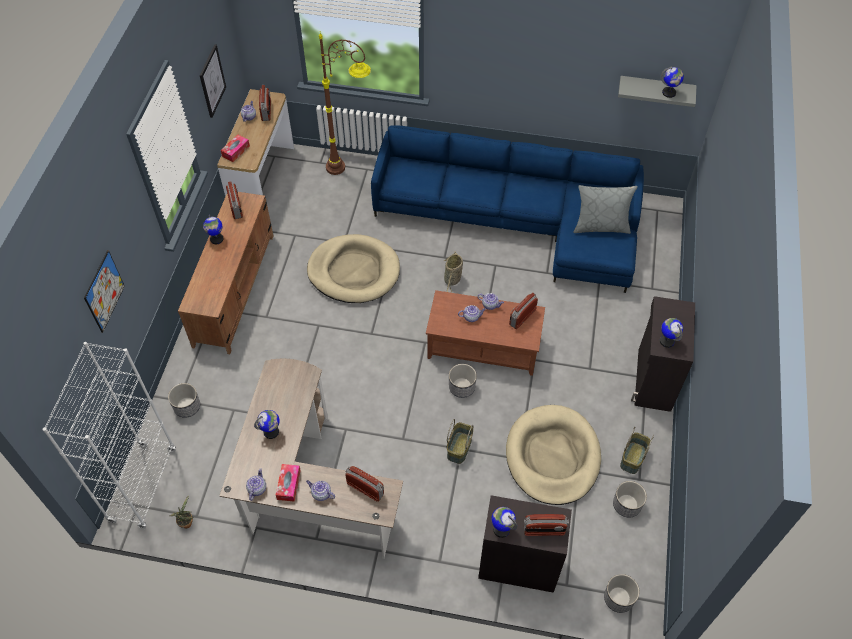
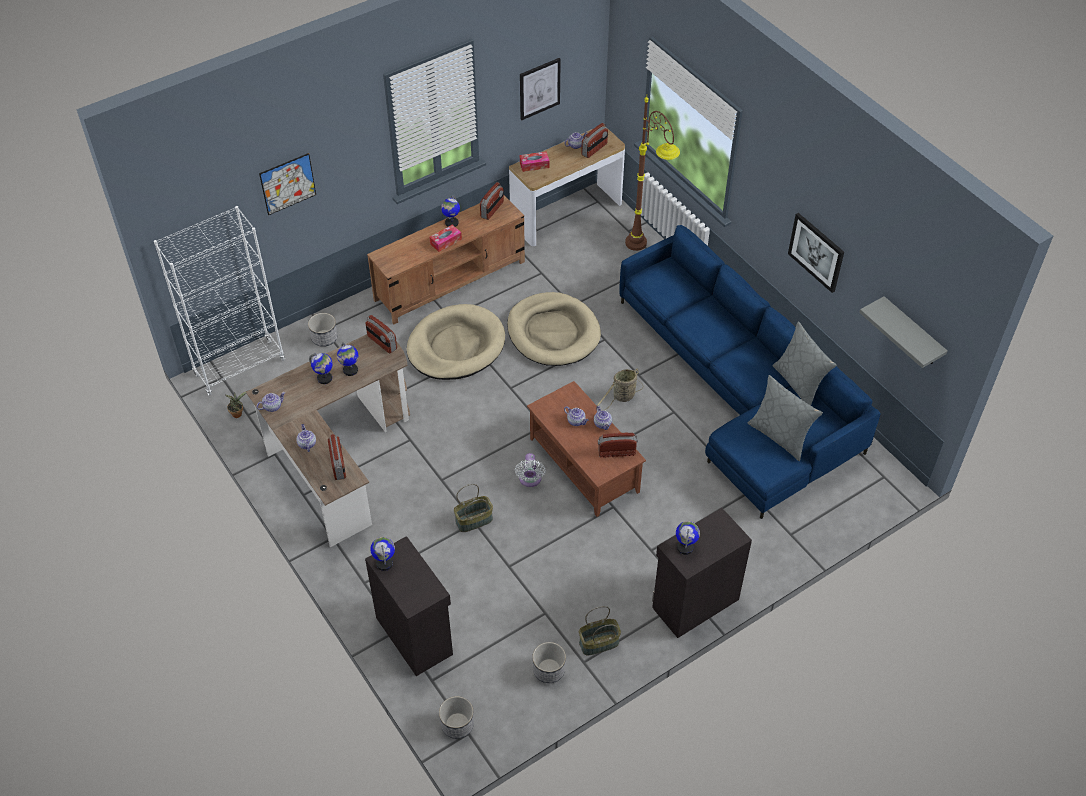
camera: 45 degrees right, 5 degrees down
(288, 485) = (294, 421): tissue box -> tissue box (445, 241)
(461, 387) = (530, 480): planter -> white fan
(537, 76) = (816, 252): none -> picture
(544, 530) = (412, 590): radio -> radio (382, 342)
(552, 456) = (536, 587): beige dog bed -> beige dog bed (456, 346)
(570, 183) = (799, 383): none -> grey pillow
(669, 93) = (909, 339): globe -> globe (350, 370)

